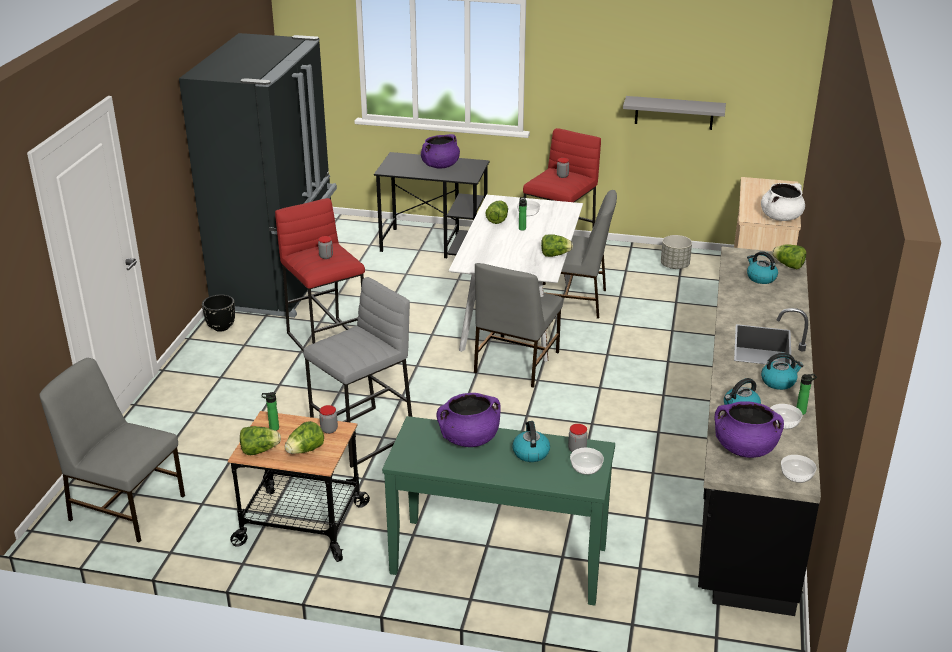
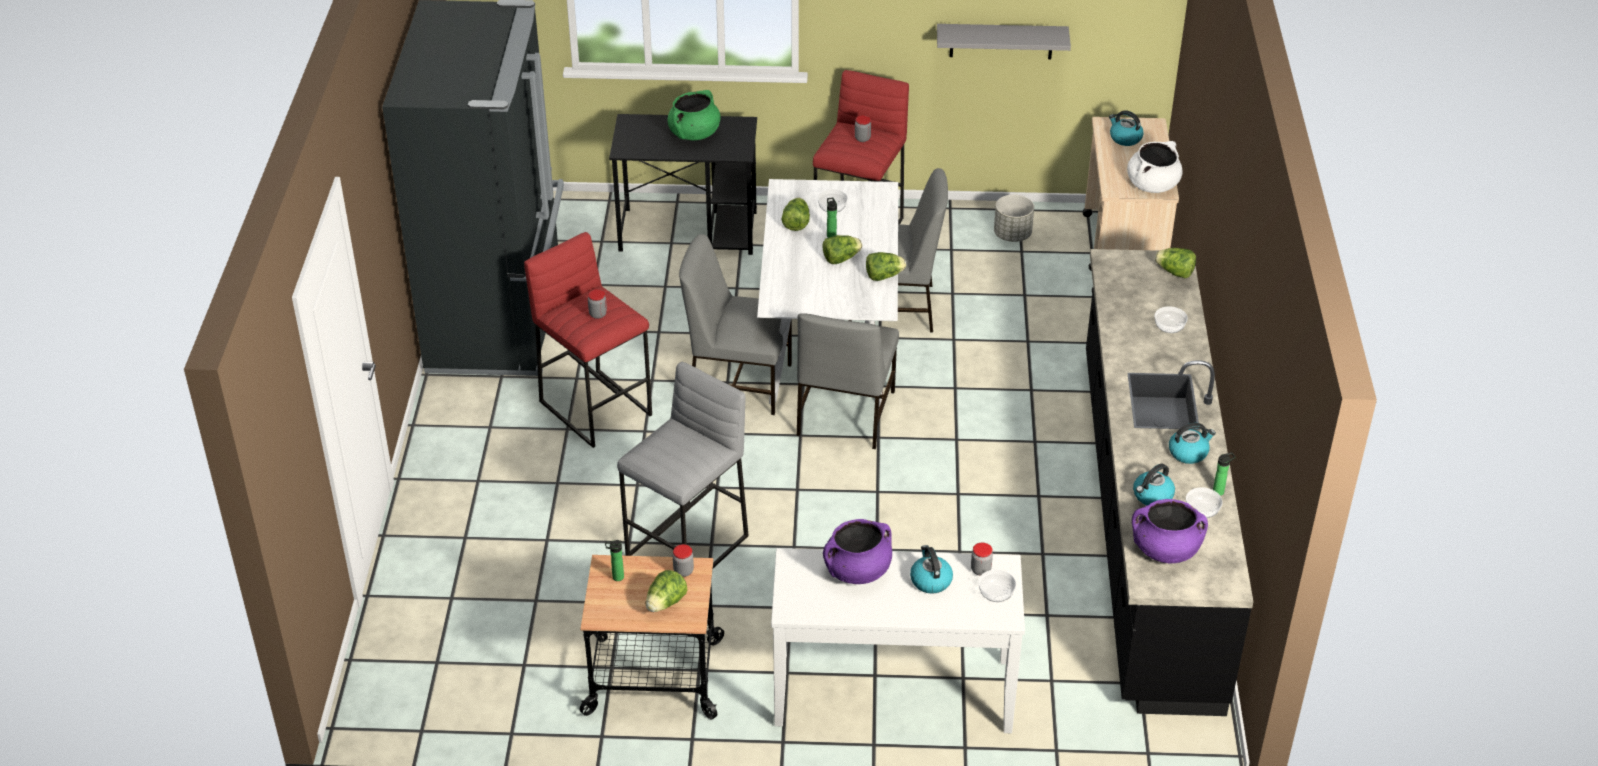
camera: 10 degrees left, 10 degrees up
(126, 506) = (433, 680): grey chair -> grey chair (738, 382)
(221, 327) = (449, 402): black planter -> none
(259, 450) = (612, 610): lettuce -> lettuce (841, 259)
(440, 166) = (694, 134): purple cooking pot -> green cooking pot
(498, 561) = (893, 692): green console table -> white console table
(760, 278) = (1145, 296): kettle -> kettle (1125, 138)
(796, 476) = (1225, 579): bowl -> bowl (1169, 327)

